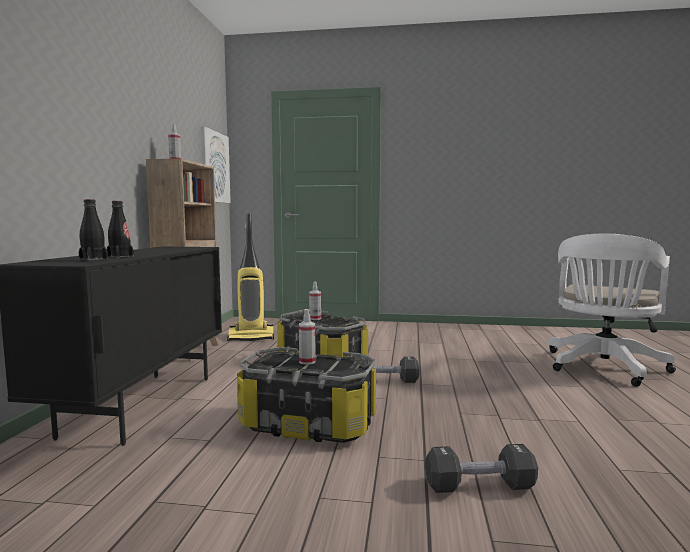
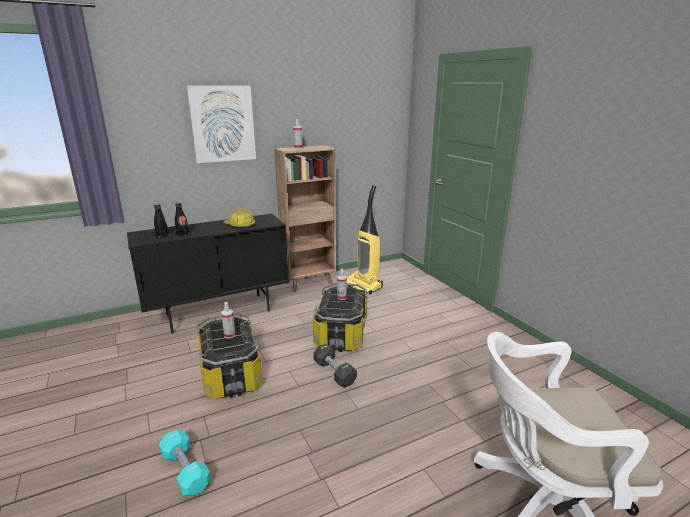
camera: 55 degrees right, 15 degrees up
(169, 250) = (240, 225): none -> hard hat
(214, 167) = (380, 133): picture -> picture (222, 124)
(479, 486) = (185, 471): black dumbbell -> turquoise dumbbell

